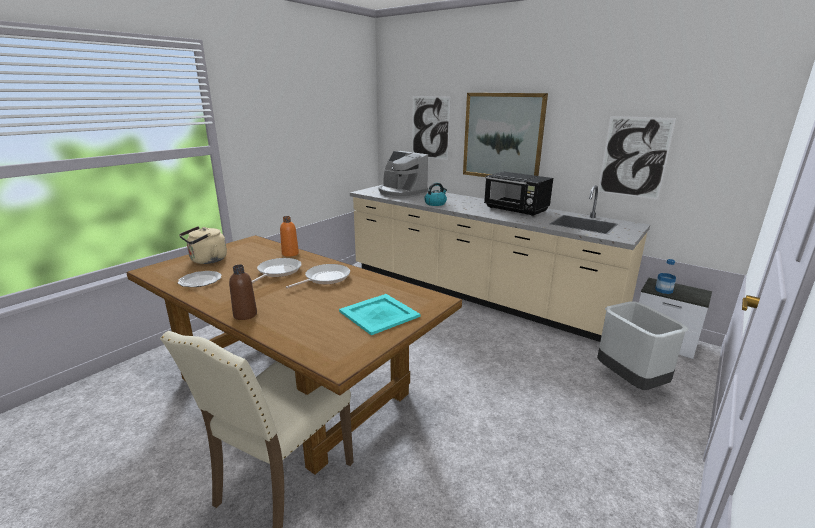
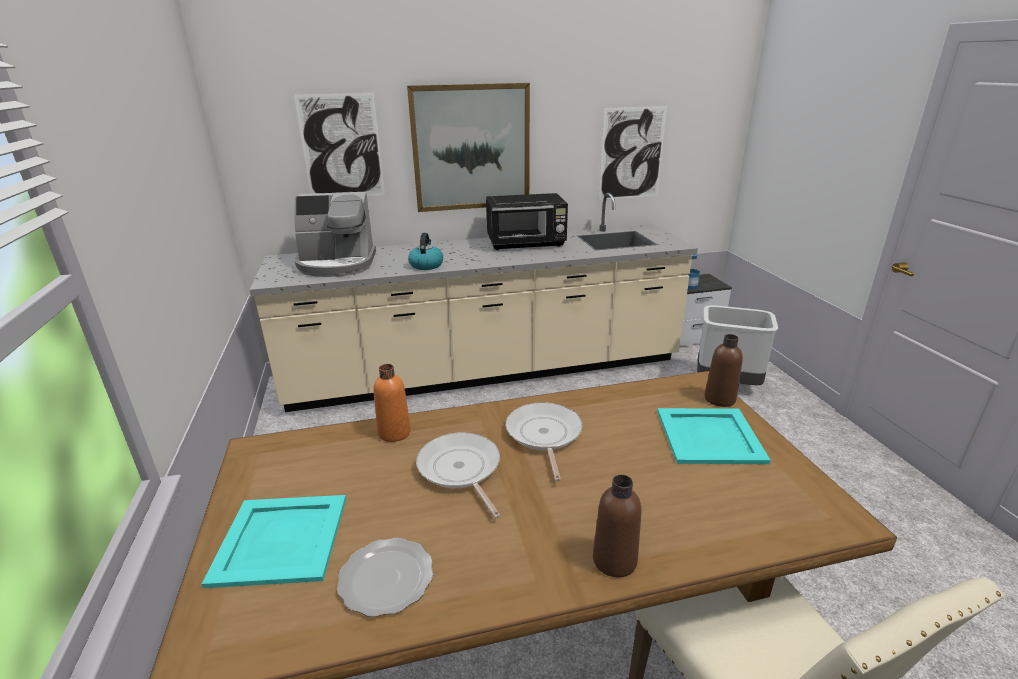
camera: 50 degrees left, 5 degrees up
(206, 260) = (279, 540): beige kettle -> turquoise tray
(428, 308) = (719, 399): none -> brown bottle

